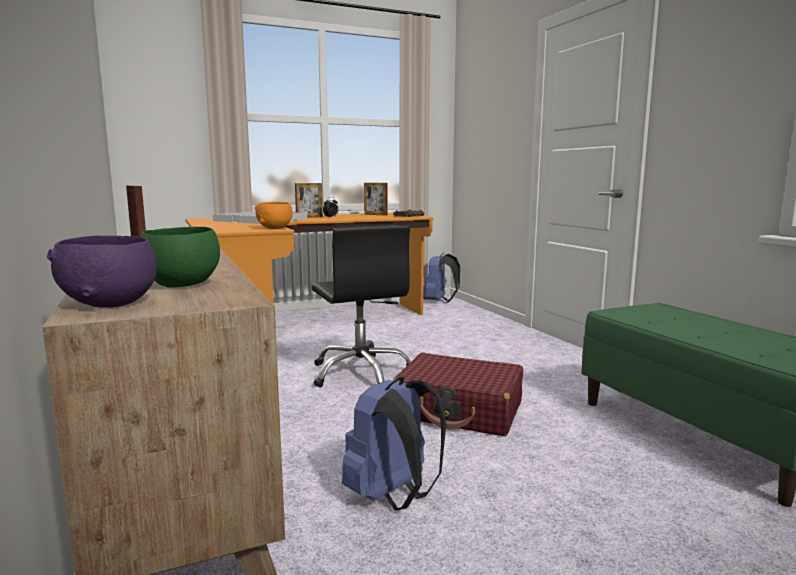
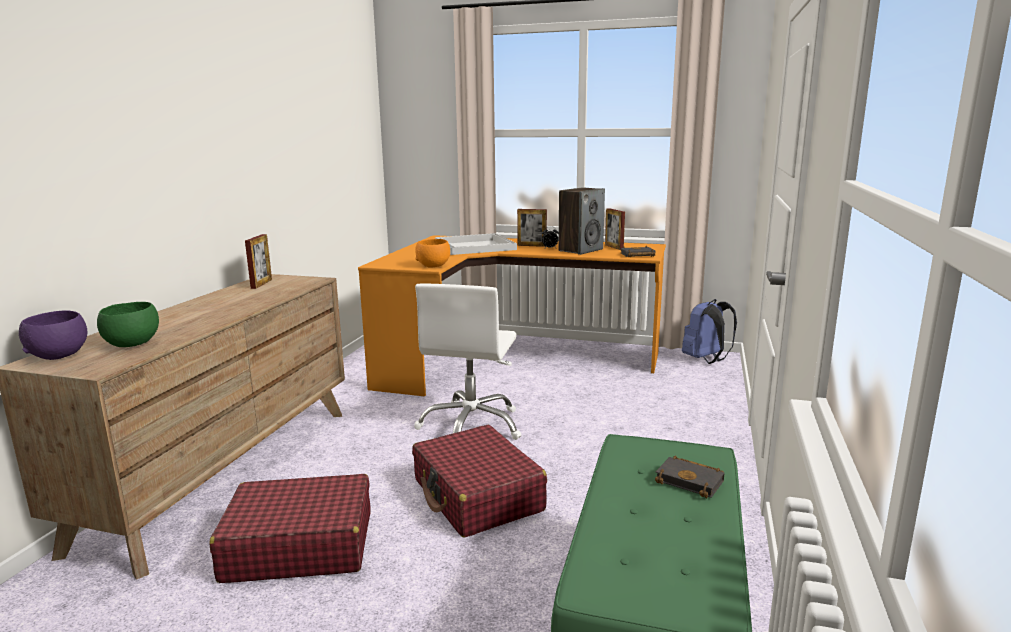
camera: 40 degrees right, 5 degrees up
(358, 216) = (580, 250): none -> speaker
(361, 373) = (471, 426): black office chair -> white office chair
(393, 496) = (299, 546): blue backpack -> red suitcase
(687, 317) = (691, 481): none -> black book

